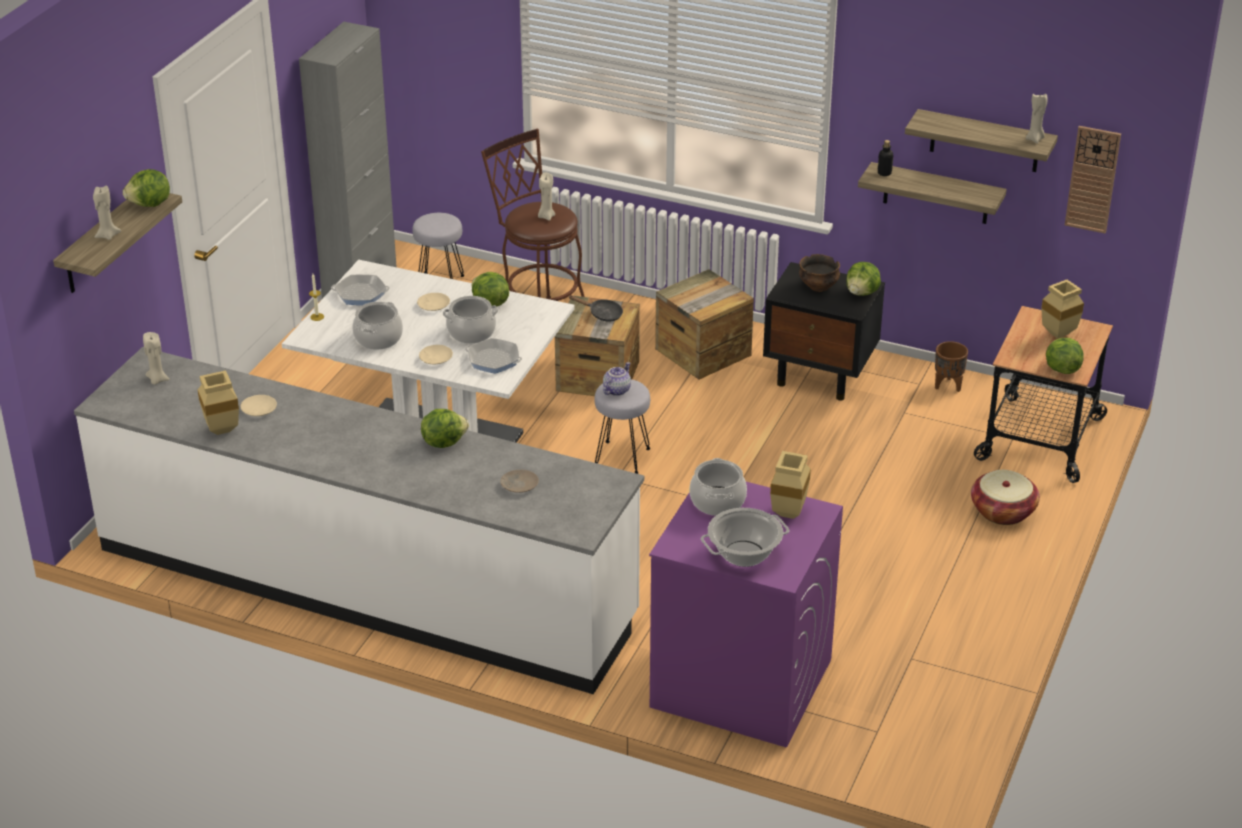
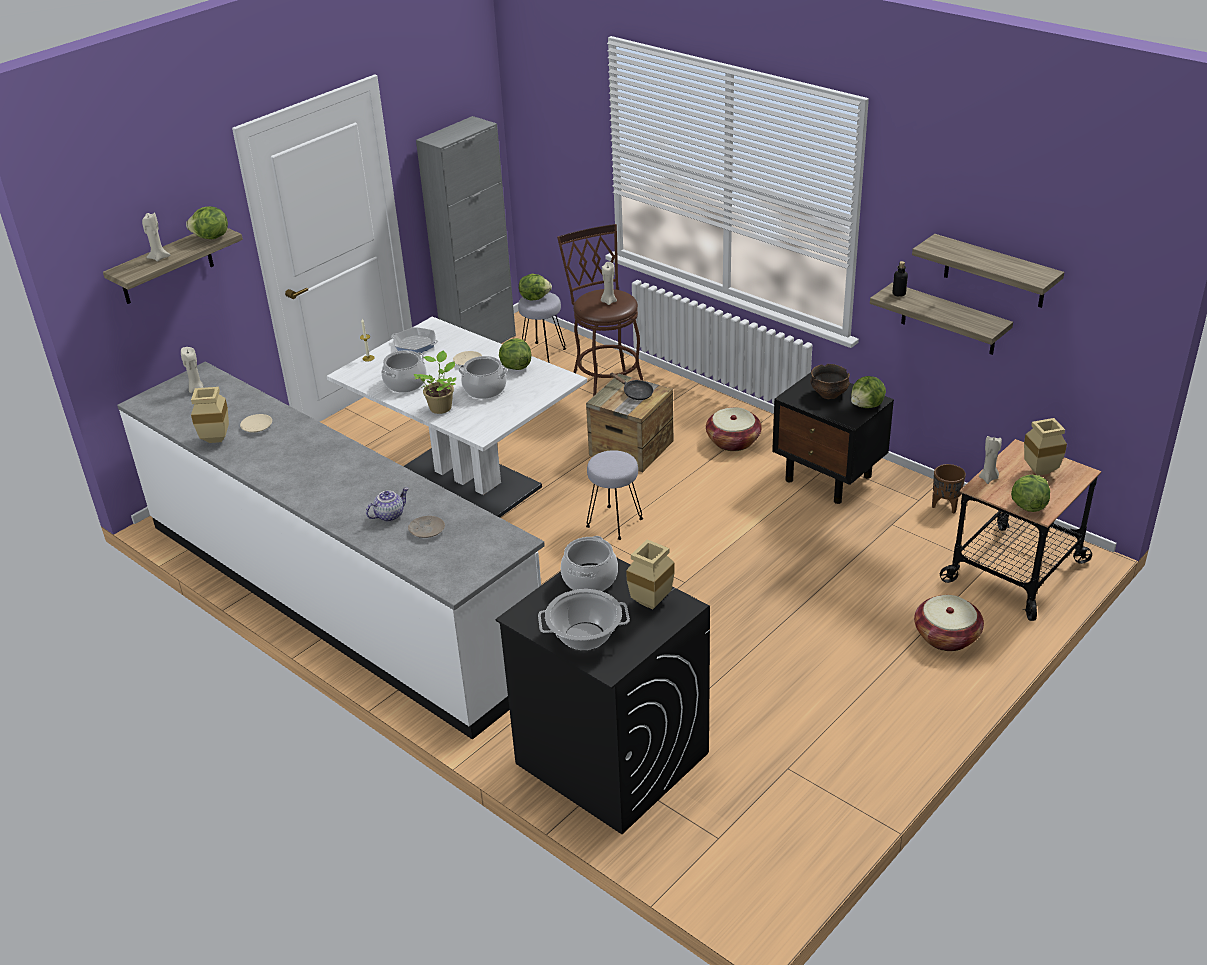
camera: 20 degrees right, 0 degrees up
(435, 358) = (441, 407): beige plate -> potted plant
(443, 442) = (387, 480): lettuce -> lettuce (534, 297)
(493, 360) = (488, 415): frying pan -> none
(616, 390) = (607, 460): teapot -> teapot (389, 515)
(703, 352) = (733, 441): crate -> basket
(739, 683) = (610, 758): purple washing machine -> black washing machine
(1035, 139) = (1038, 273): beige candle -> beige candle (988, 478)
(1092, 179) = (1096, 320): wall clock -> none

